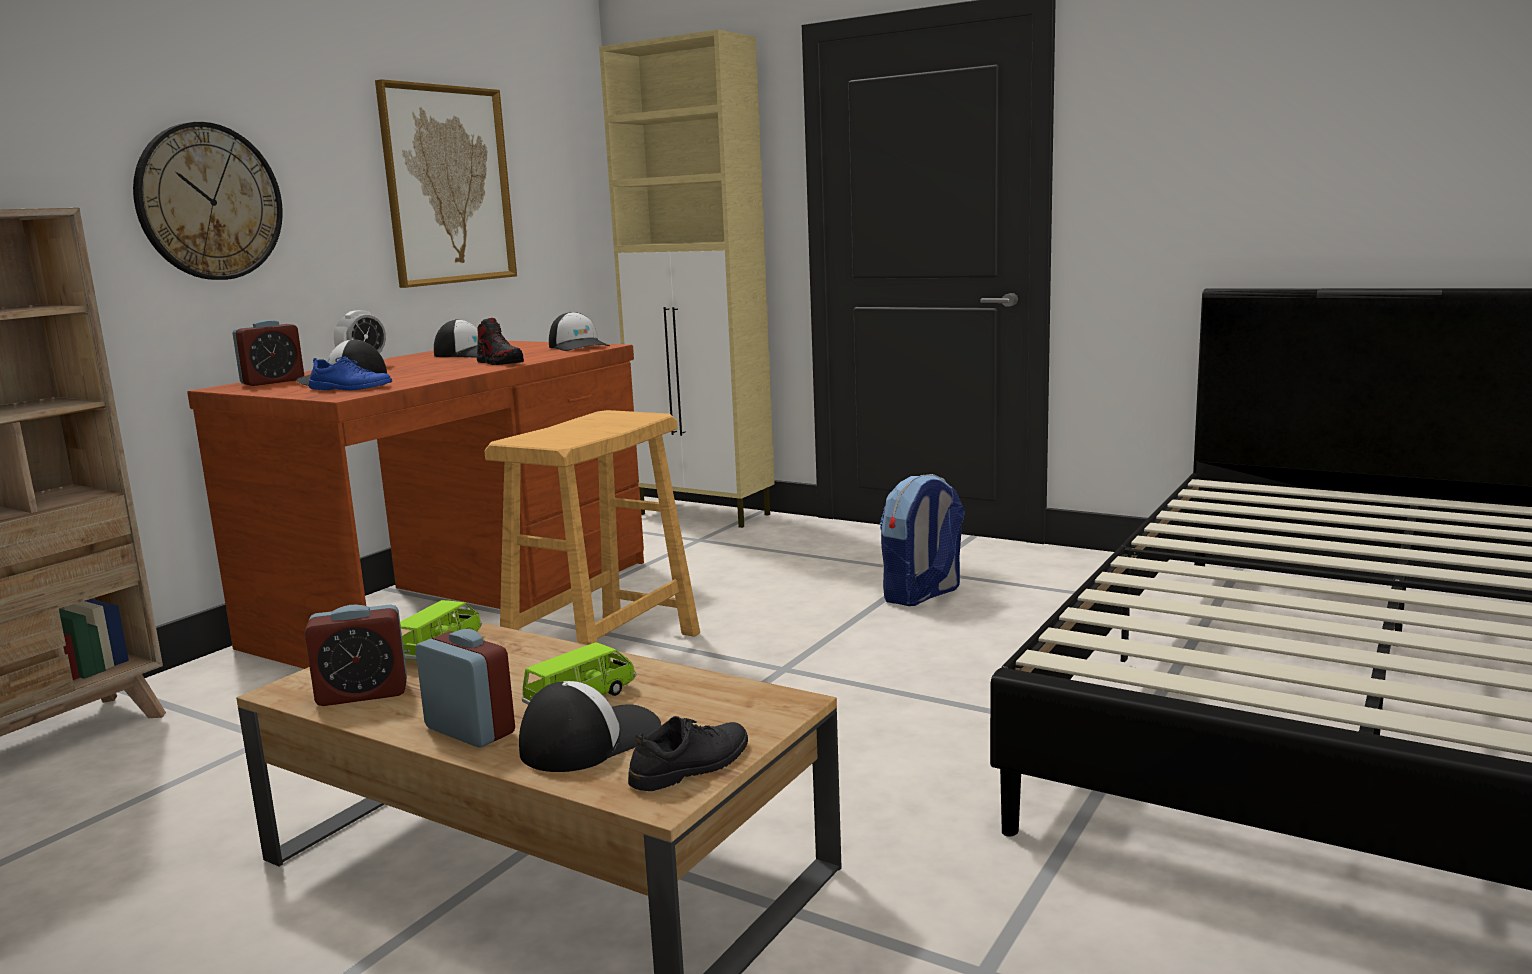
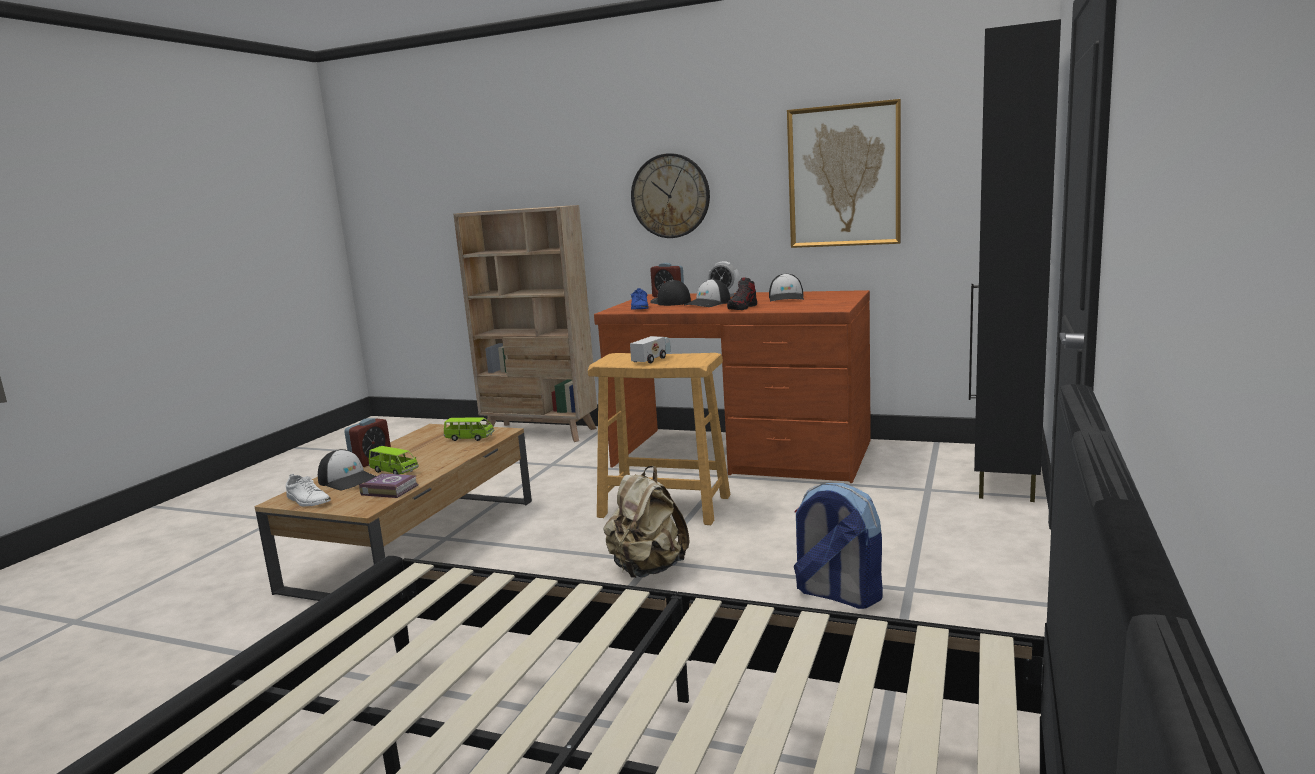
camera: 80 degrees right, 0 degrees up
(362, 694) = (421, 438): alarm clock -> none
(579, 347) = (829, 306): cap -> cap (708, 304)
(581, 429) = (651, 359): none -> toy truck
(691, 766) = (308, 500): black shoe -> white shoe
(696, 693) = (389, 489): none -> book
(705, 514) = (1005, 479): beige cabinet -> black cabinet
(808, 672) = (647, 569): none -> beige backpack

